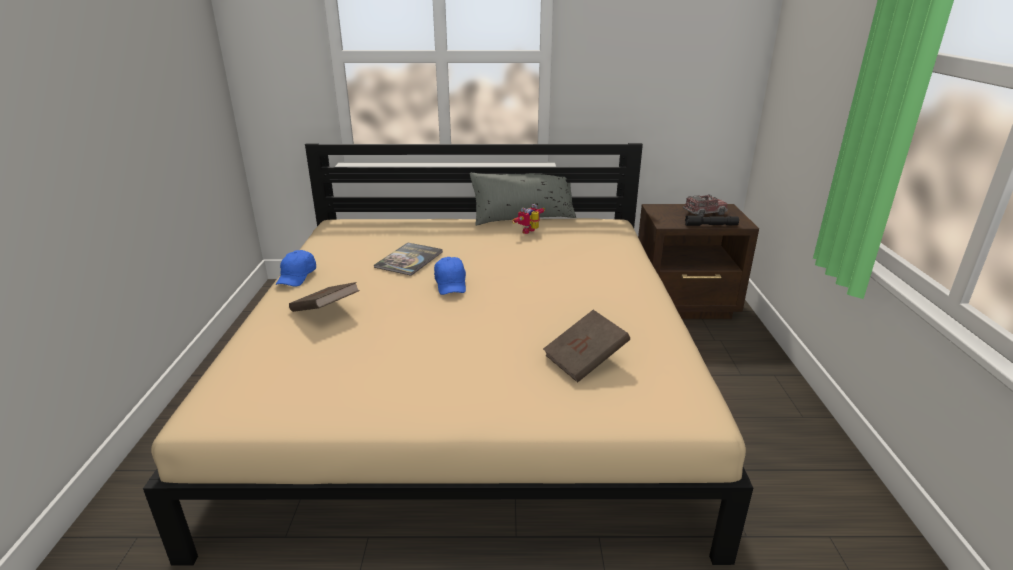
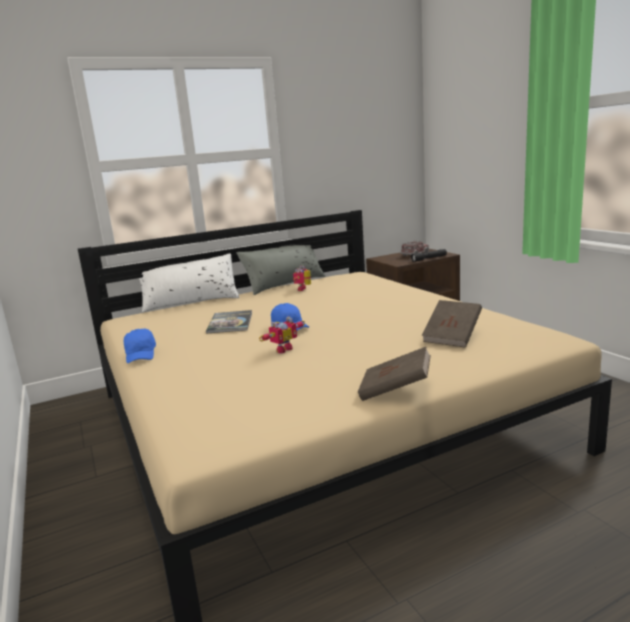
camera: 25 degrees left, 10 degrees down
(325, 311) = (205, 366): brown book -> brown book (395, 390)
(408, 314) = (282, 349): none -> toy robot
(412, 217) = (191, 302): none -> white pillow

